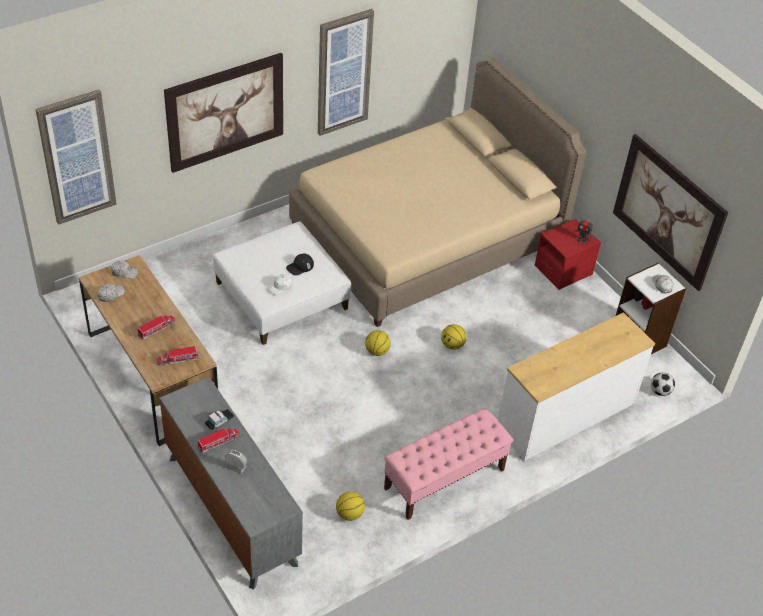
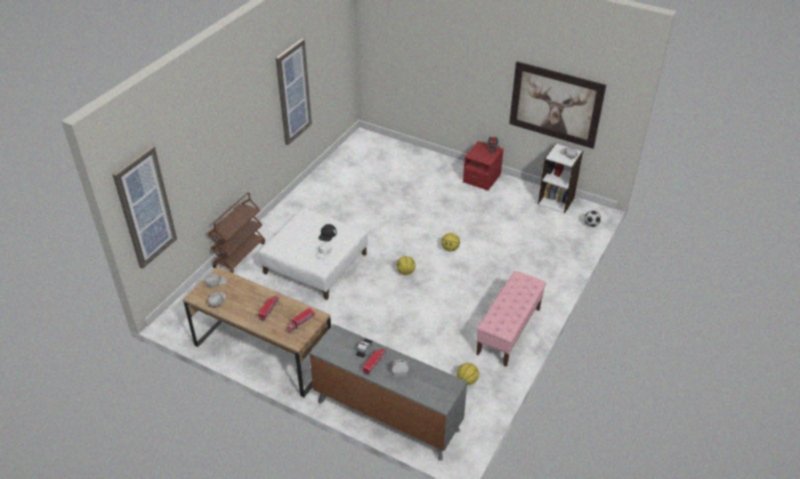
camera: 25 degrees left, 5 degrees down
(206, 248) = (239, 254): none -> brown cart
(225, 112) = (231, 142): picture -> none
(426, 236) = (383, 190): beige bed -> none
(566, 416) = (550, 261): white dresser -> none

